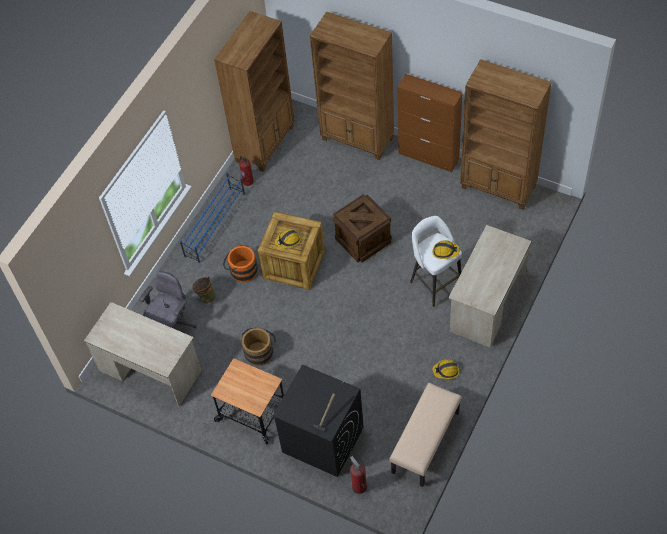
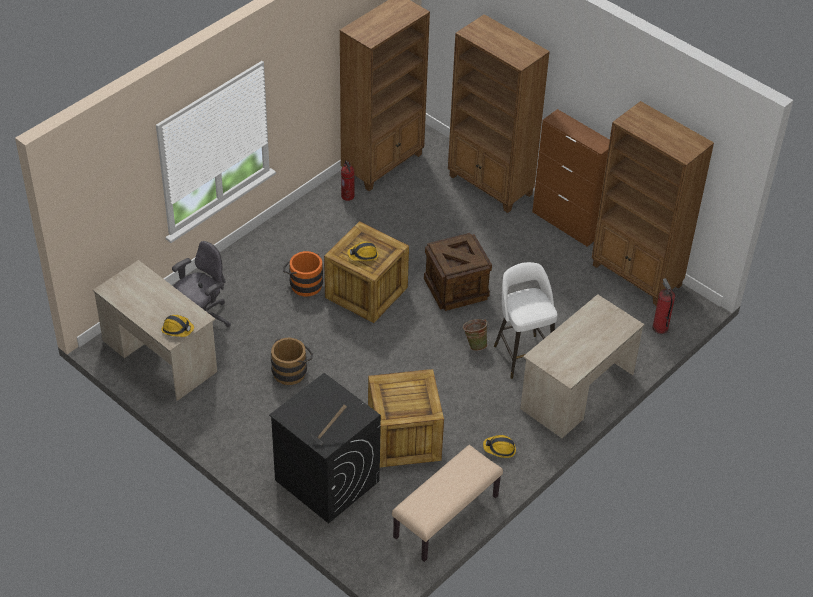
camera: 10 degrees right, 10 degrees down
(206, 296) = (253, 298): green bucket -> green bucket (475, 344)
(215, 224) = (293, 230): blue shoe rack -> none
(252, 413) = (257, 431): cart -> none
(359, 487) = (349, 540): fire extinguisher -> fire extinguisher (660, 327)
(369, 385) = (403, 439): none -> crate
(445, 251) = (538, 308): hard hat -> hard hat (177, 329)

